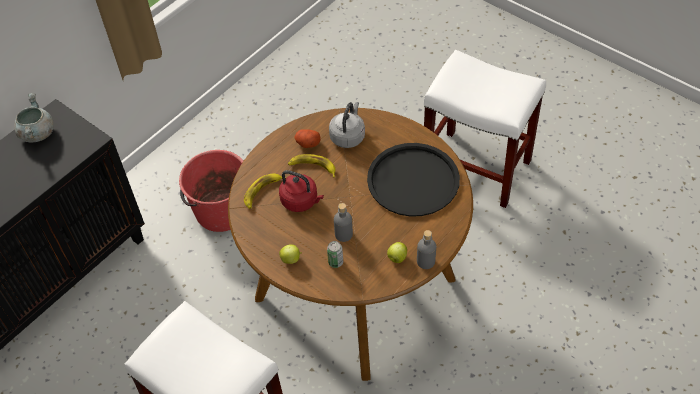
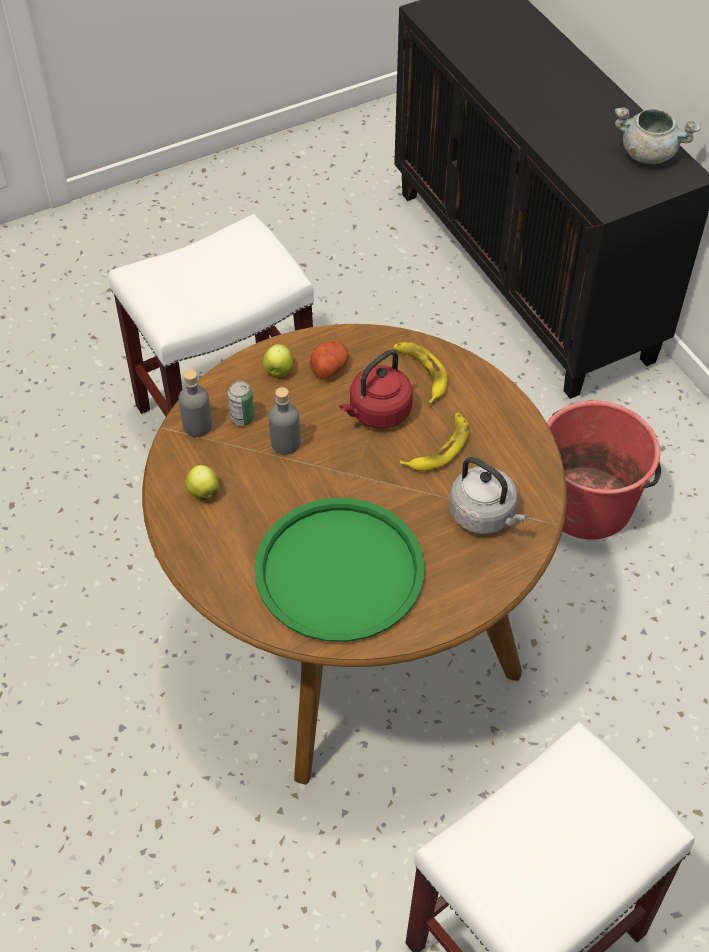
camera: 110 degrees right, 0 degrees up
(307, 143) = (495, 456): potato -> potato (329, 367)
(413, 180) = (340, 571): black tray -> green tray
(425, 261) = (175, 525): grey bottle -> grey bottle (197, 426)

